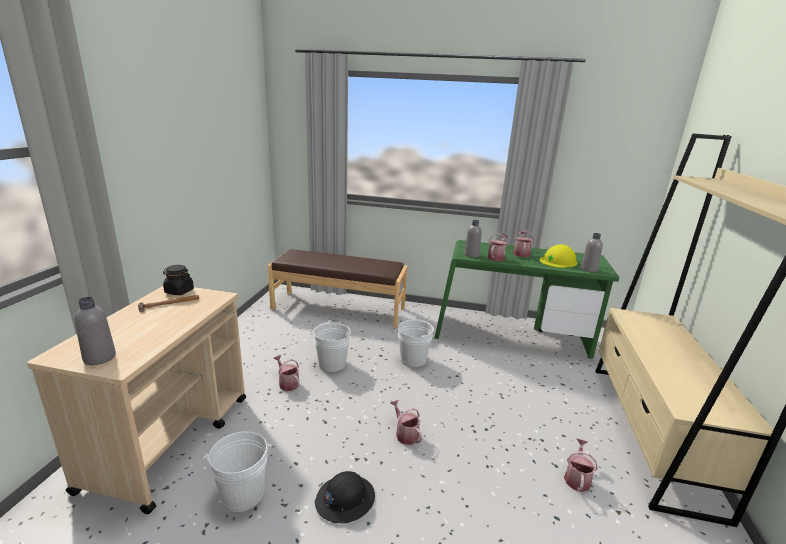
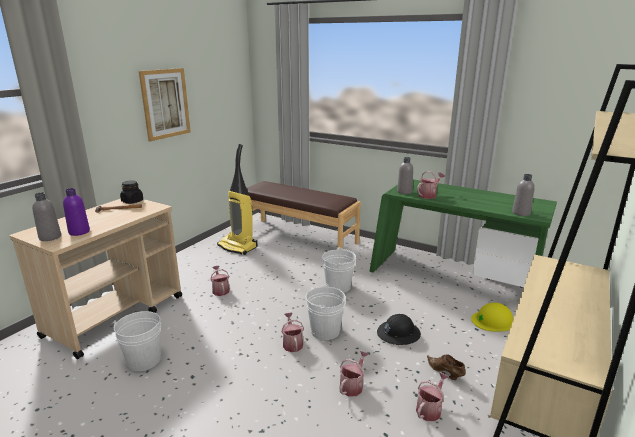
camera: 20 degrees right, 0 degrees up
(139, 344) = (79, 232): none -> purple bottle
(192, 165) = (165, 103): none -> picture
(278, 327) = (238, 247): none -> vacuum cleaner
(332, 364) = (265, 280): white bucket -> white bucket (325, 331)
(345, 499) = (213, 379): black hard hat -> black hard hat (398, 333)
(521, 253) = (460, 193): watering can -> watering can (353, 385)
(558, 261) = (494, 203): yellow hard hat -> yellow hard hat (493, 320)
(566, 436) = (445, 373): none -> brown shoe

